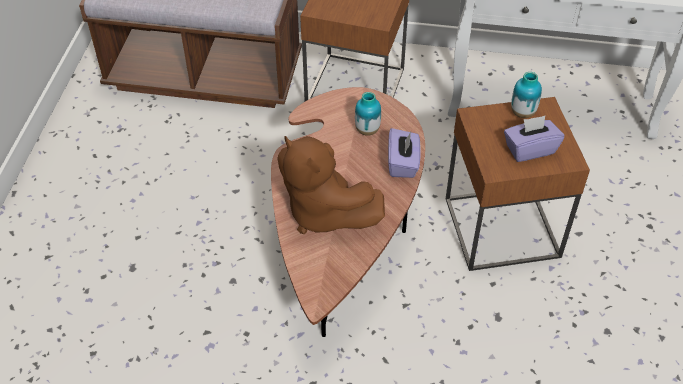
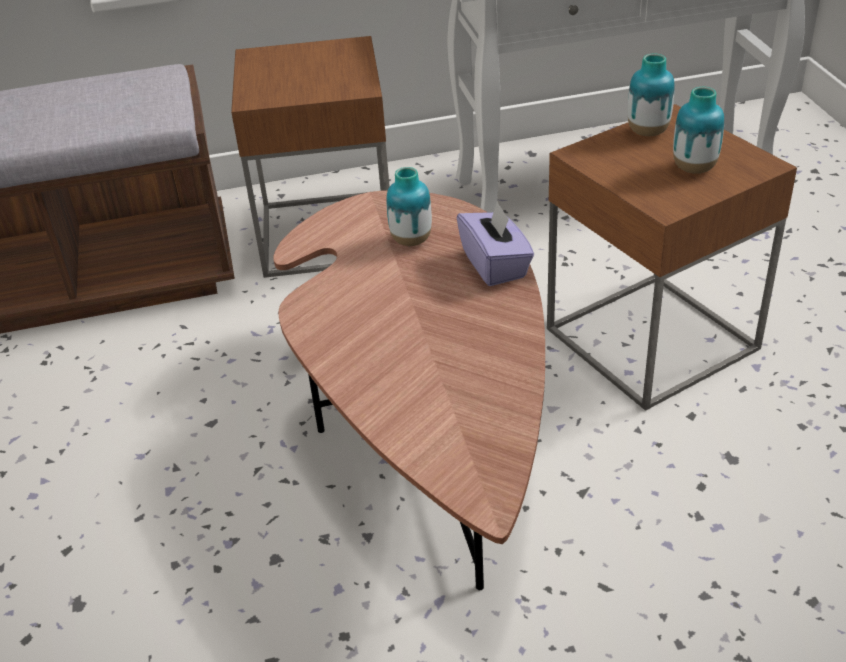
camera: 20 degrees left, 10 degrees down
(323, 212) = (413, 367): brown plush toy -> none
(530, 149) = (694, 168): purple tissue box -> vase

